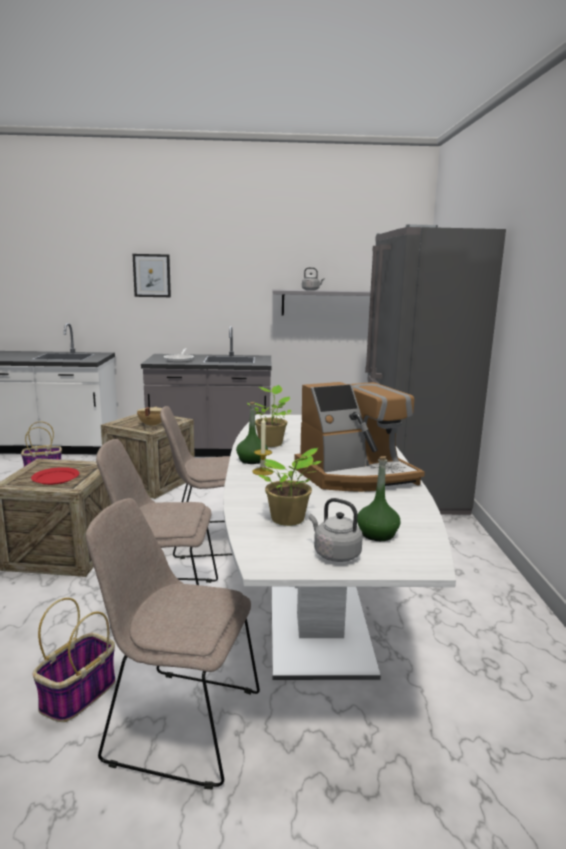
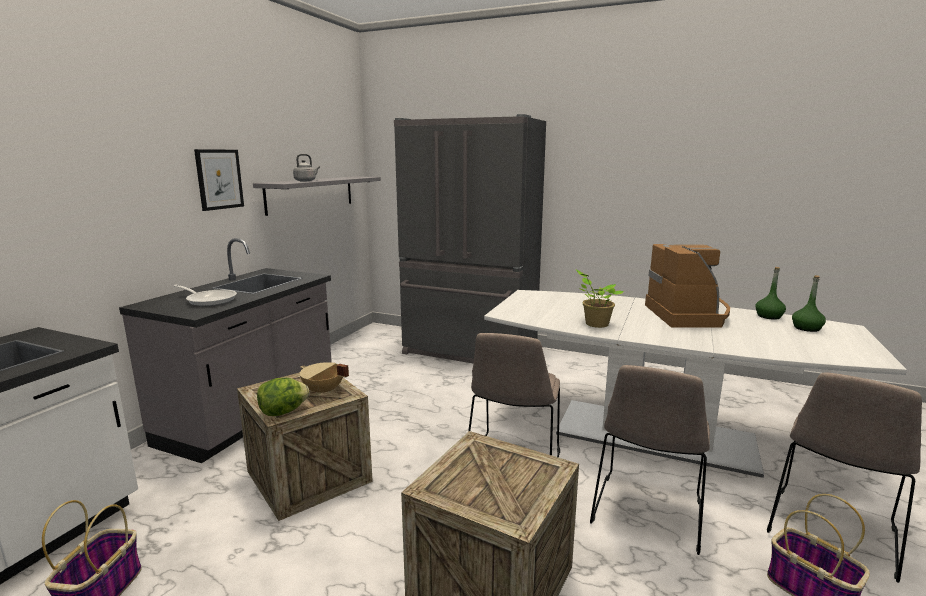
camera: 65 degrees left, 0 degrees up
(56, 478) = (512, 477): red plate -> none
(118, 423) = (283, 412): none -> lettuce
(152, 275) = (88, 174): picture -> picture (219, 179)
(252, 460) = (647, 336): green bottle -> green bottle (769, 316)
(262, 471) = (680, 337): candle -> none
(289, 520) = (792, 344): potted plant -> none
(334, 554) = (847, 342): grey kettle -> none

